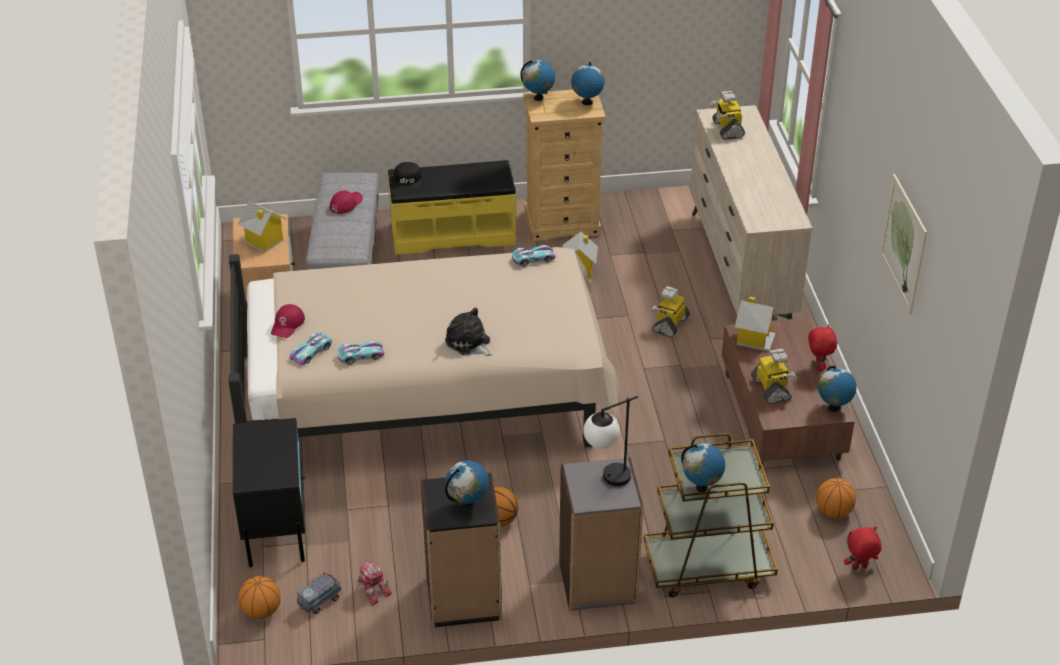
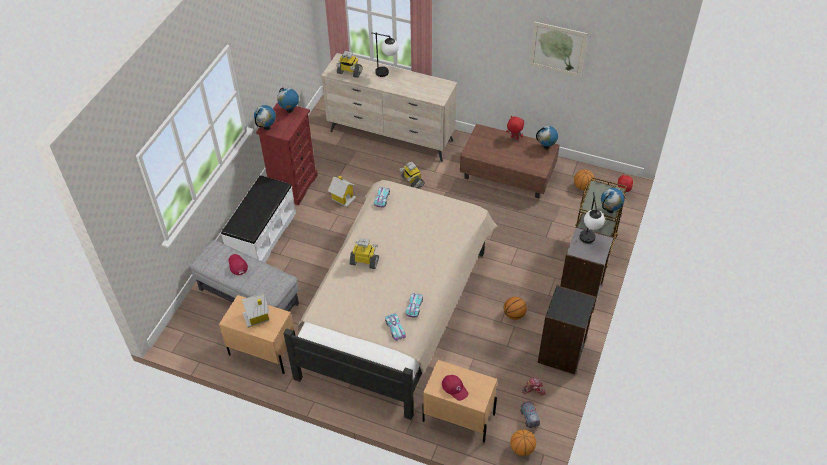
camera: 60 degrees left, 10 degrees up
(276, 525) = (458, 417): black nightstand -> beige nightstand
(287, 324) = (362, 330): red cap -> red cap (455, 388)
(408, 180) = (242, 226): black cap -> none
(452, 233) = (262, 236): yellow bench -> white bench
(468, 504) = (575, 304): globe -> none
(469, 343) = (436, 255): plush toy -> none
(562, 223) = (293, 185): beige dresser -> red dresser
(754, 339) = (478, 150): toy house -> none
(760, 160) = (387, 73): none -> table lamp
(771, 389) = (519, 161): toy robot -> toy robot (364, 261)

